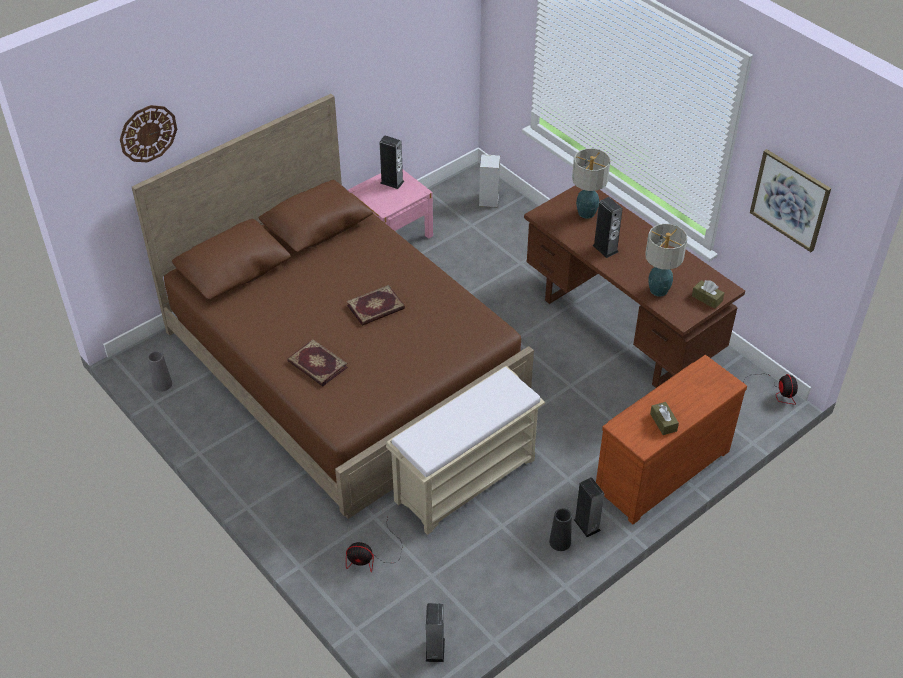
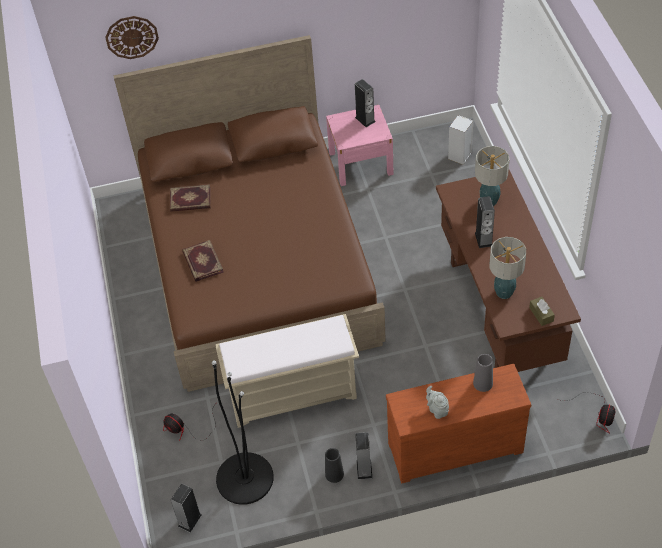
camera: 30 degrees right, 5 degrees up
(162, 384) = (118, 234): grey vase -> grey vase (483, 383)
(376, 308) = (275, 229): book -> book (190, 200)
(468, 583) = (244, 478): none -> black floor lamp
(663, 422) = (437, 410): brown tissue box -> grey teapot
(790, 200) = (622, 254): picture -> none

